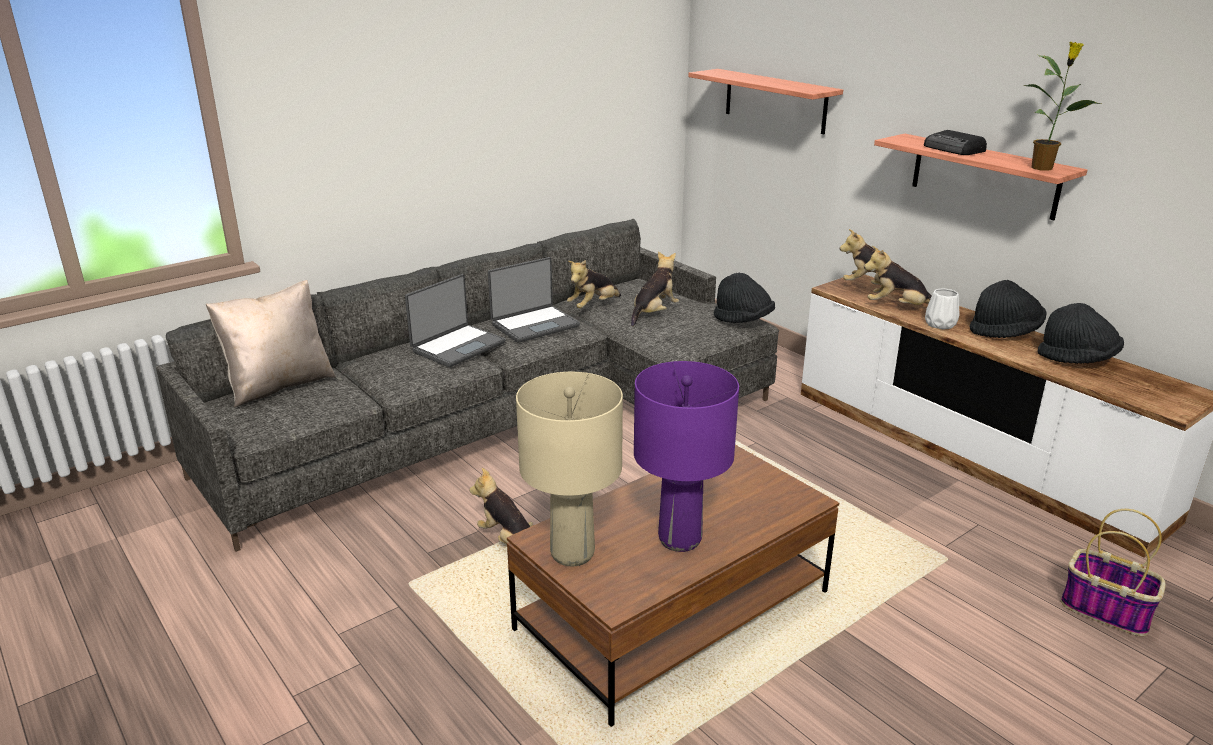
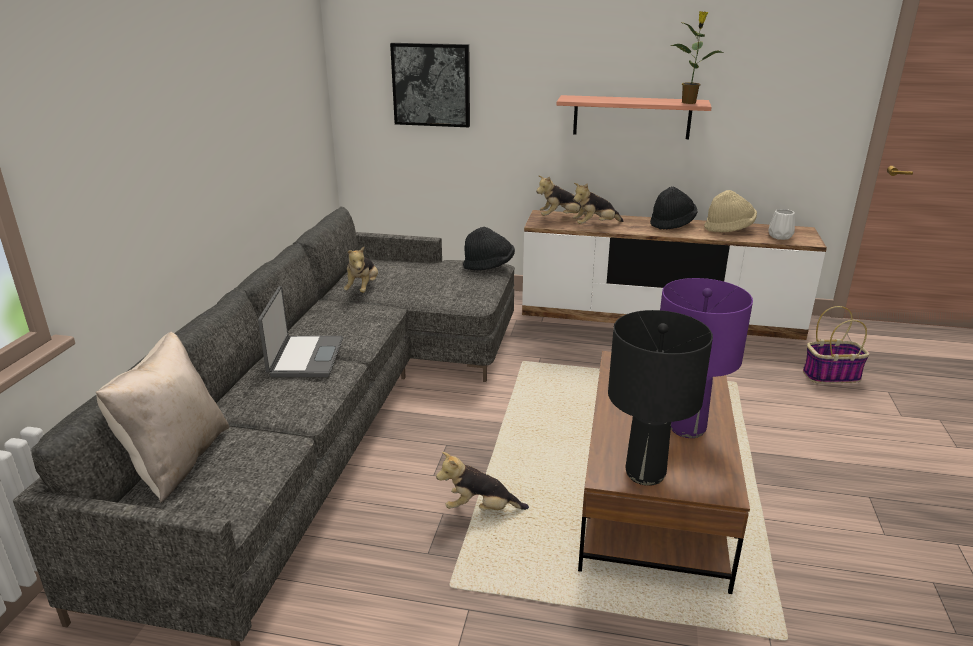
camera: 40 degrees left, 0 degrees up
(534, 325) = (342, 318): laptop -> none
(571, 553) = (644, 474): beige table lamp -> black table lamp
(654, 313) = (417, 280): plush toy -> none
(775, 101) = (431, 85): shelf -> picture
(940, 325) = (634, 229): white vase -> white vase (780, 237)
(954, 149) = (617, 100): radio -> none
(1077, 359) = (729, 228): black hat -> beige hat

